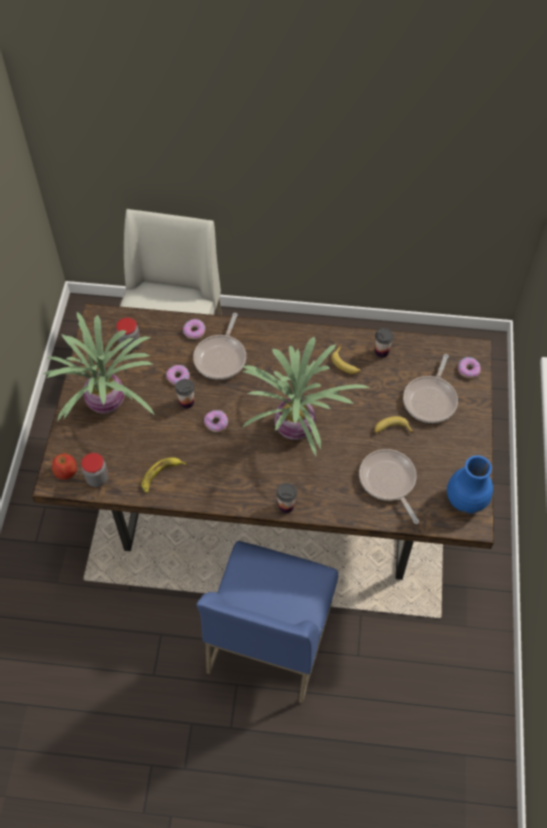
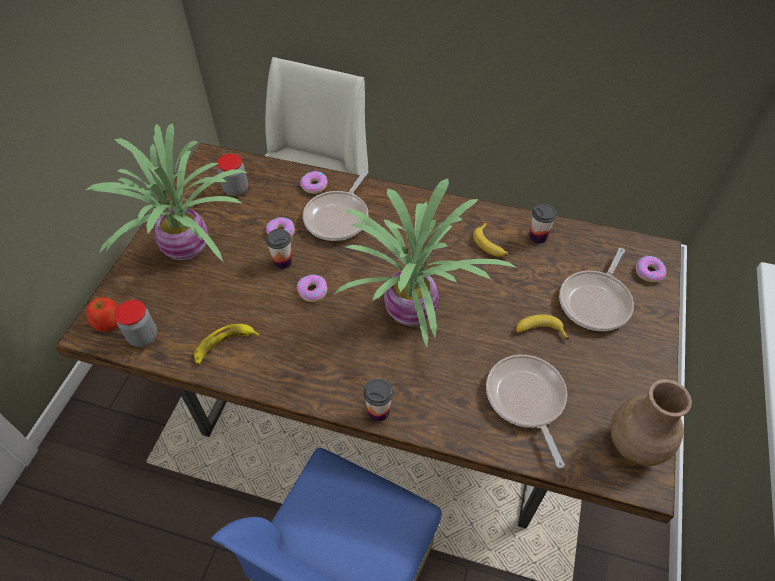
camera: 10 degrees right, 5 degrees down
(465, 501) = (634, 445): blue vase -> brown vase

